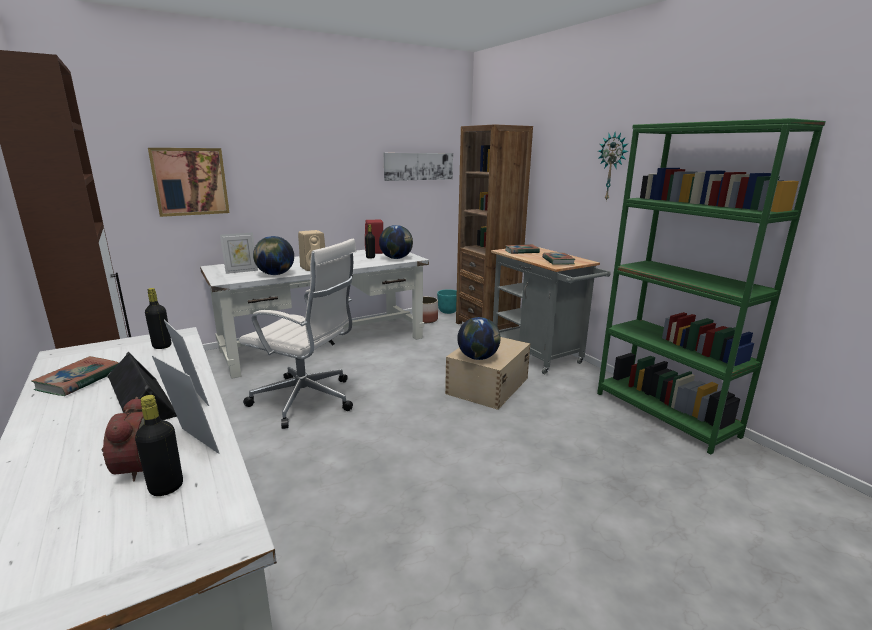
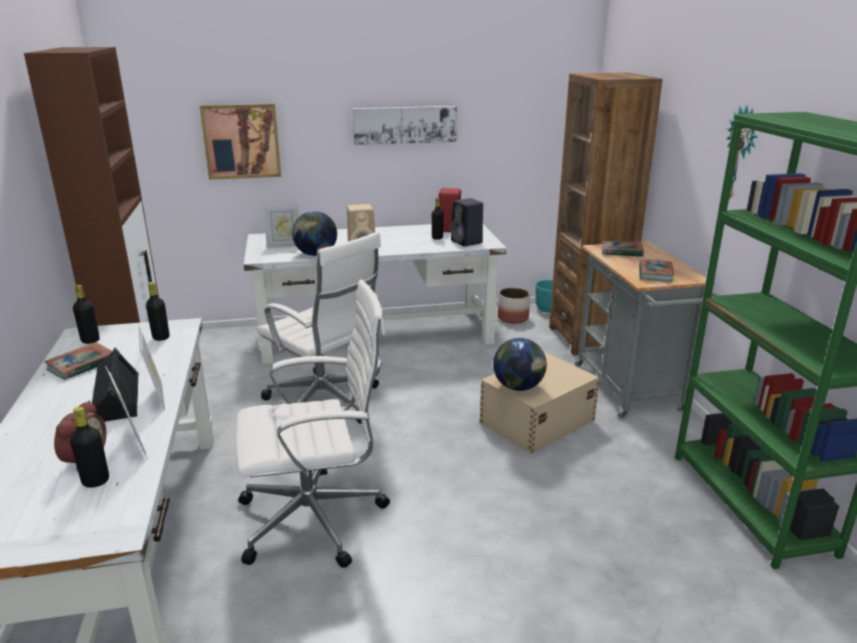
camera: 20 degrees right, 5 degrees up
(78, 358) = (90, 340): none -> black bottle
(349, 497) = (316, 518): none -> white office chair
(396, 258) = (467, 242): globe -> black speaker
(418, 166) = (520, 119): picture -> picture (405, 125)

